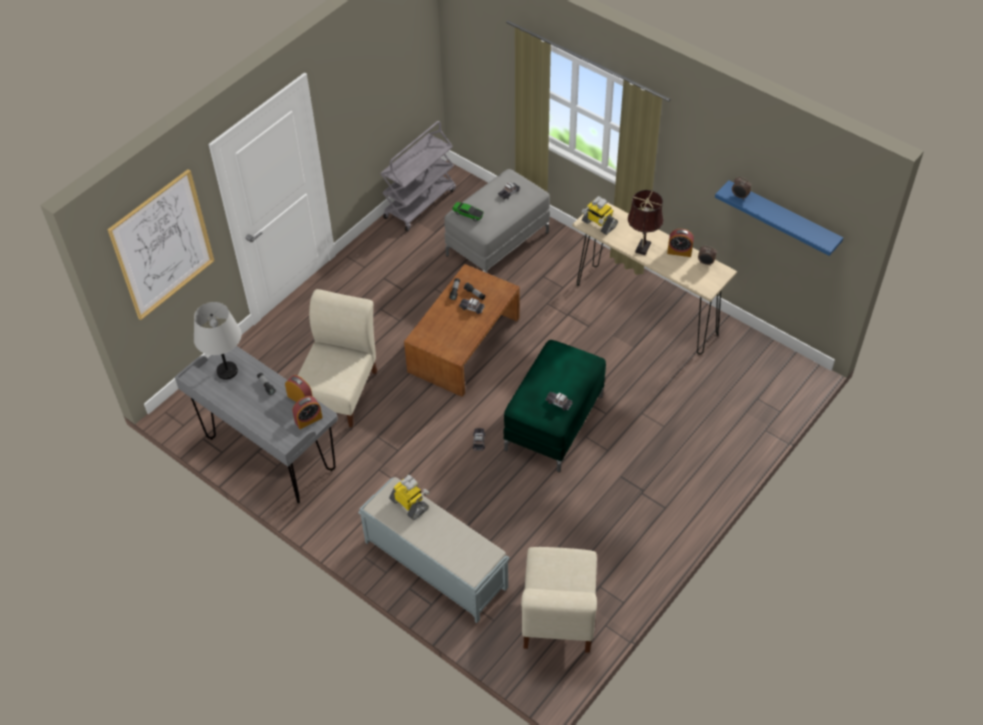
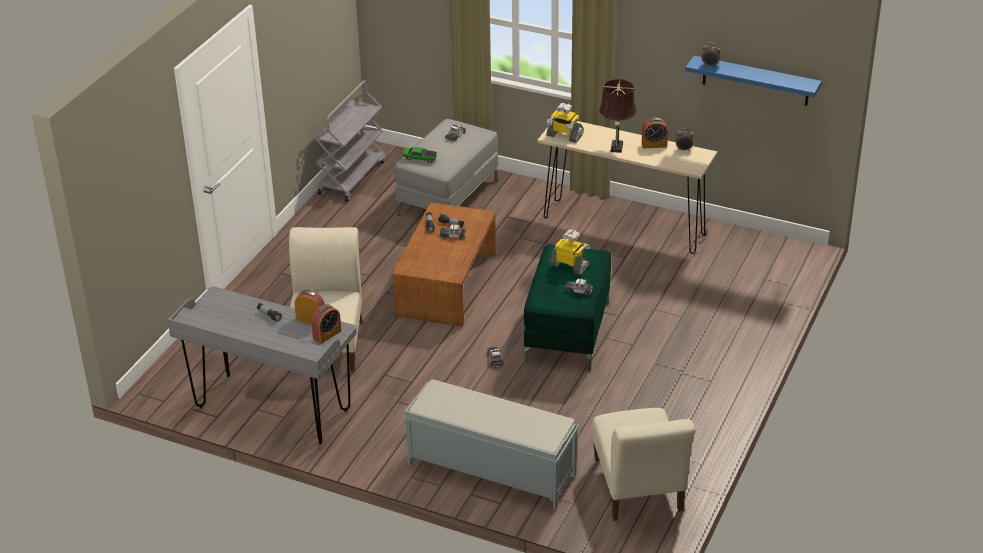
camera: 15 degrees left, 15 degrees down
(162, 245) = (136, 180): picture -> none
(227, 371) = (221, 310): grey table lamp -> none
(410, 504) = (457, 398): toy robot -> toy robot (570, 266)

